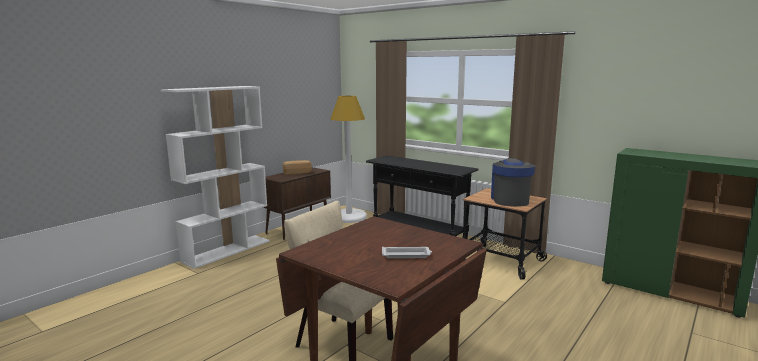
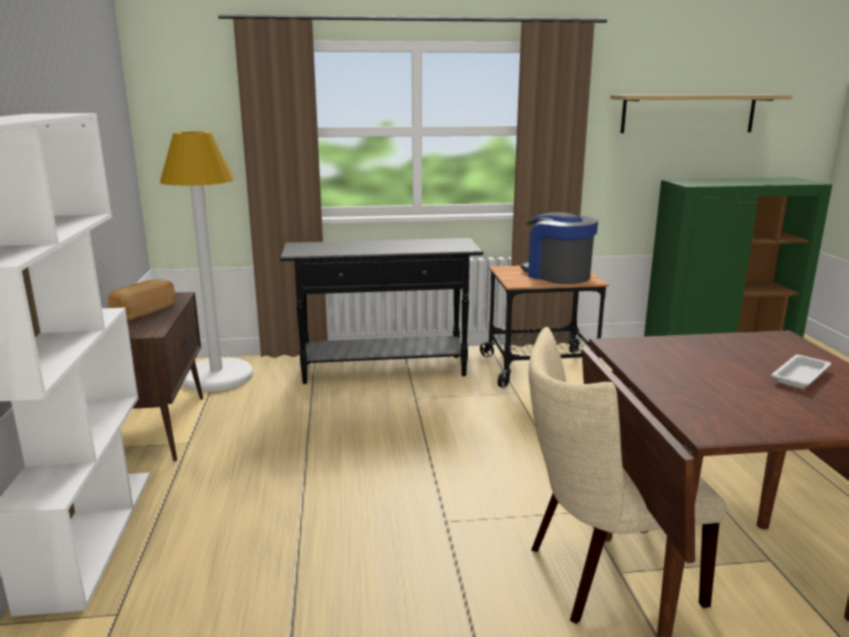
camera: 45 degrees left, 5 degrees up
(653, 99) = (688, 113): none -> shelf

